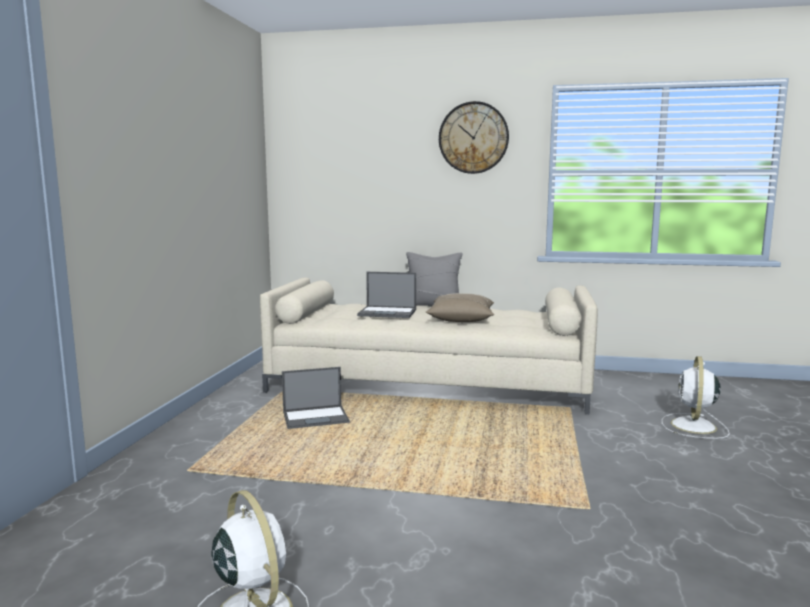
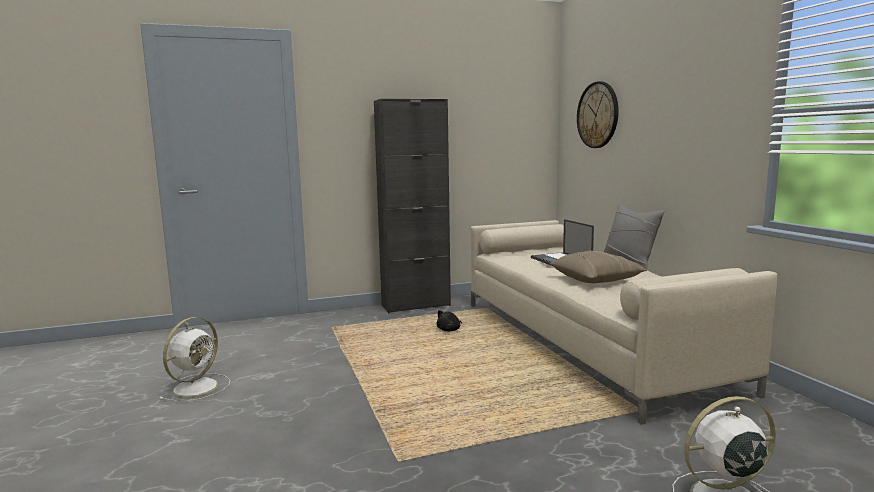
camera: 60 degrees right, 0 degrees up
(207, 413) = (416, 305): none -> black cabinet
(316, 418) = (449, 330): laptop -> black plush toy
(473, 138) = (698, 76): wall clock -> wall clock (598, 115)

